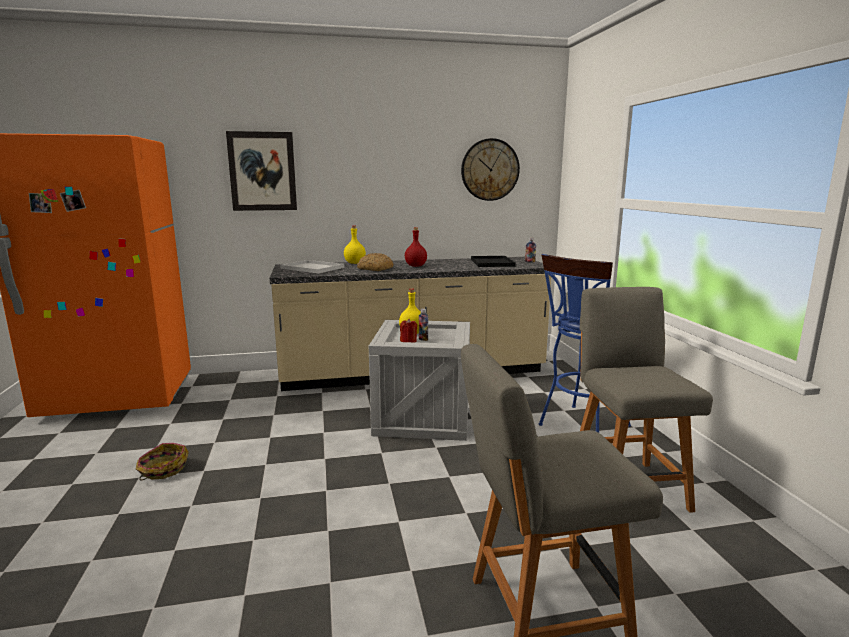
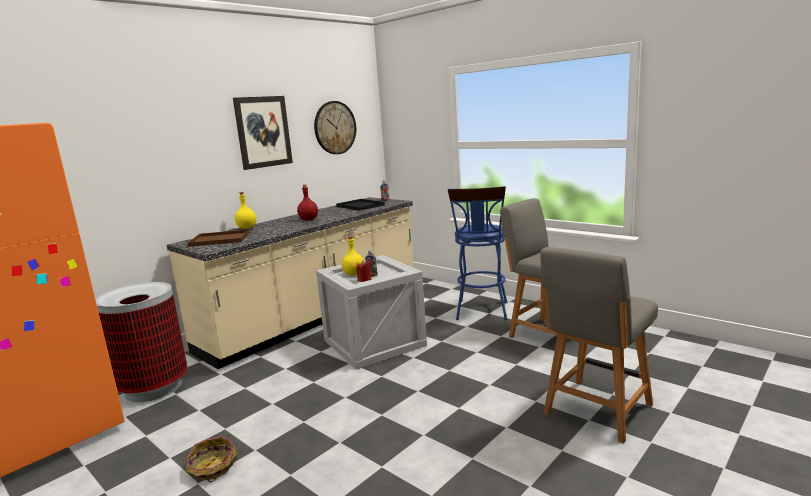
camera: 35 degrees left, 0 degrees up
(226, 388) = (154, 387): none -> trash can
(262, 171) = (138, 149): picture -> picture (263, 132)
(313, 268) = (221, 239): white tray -> brown tray
(375, 269) = (281, 228): bread -> none

